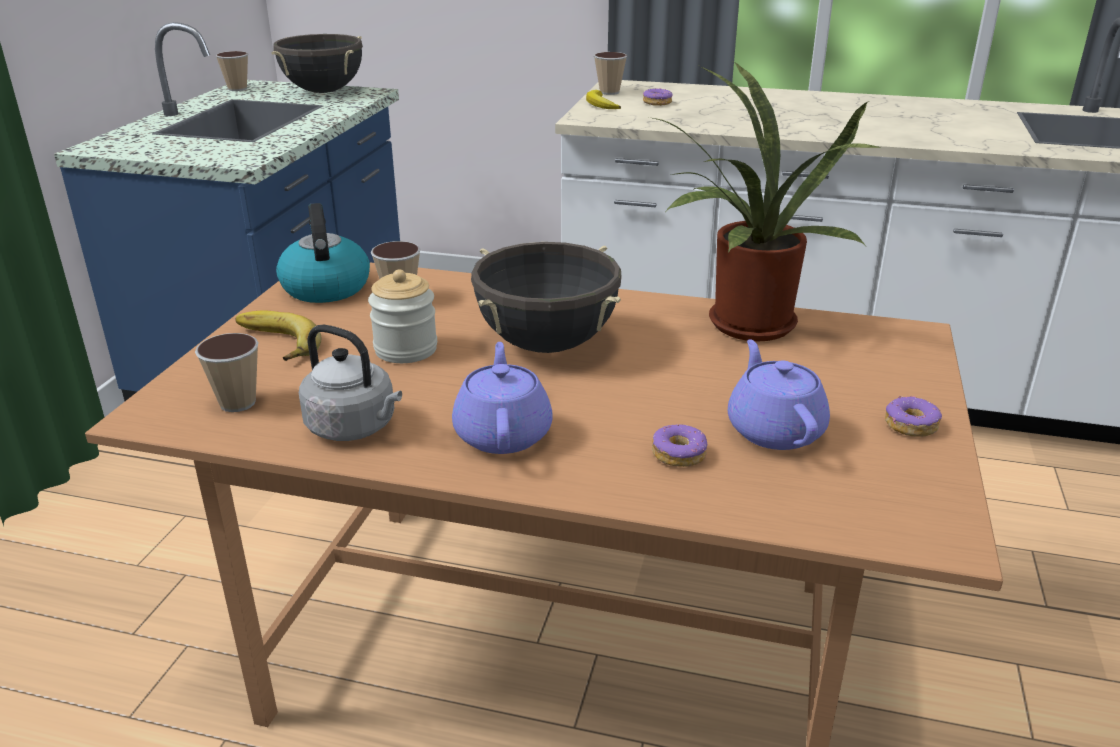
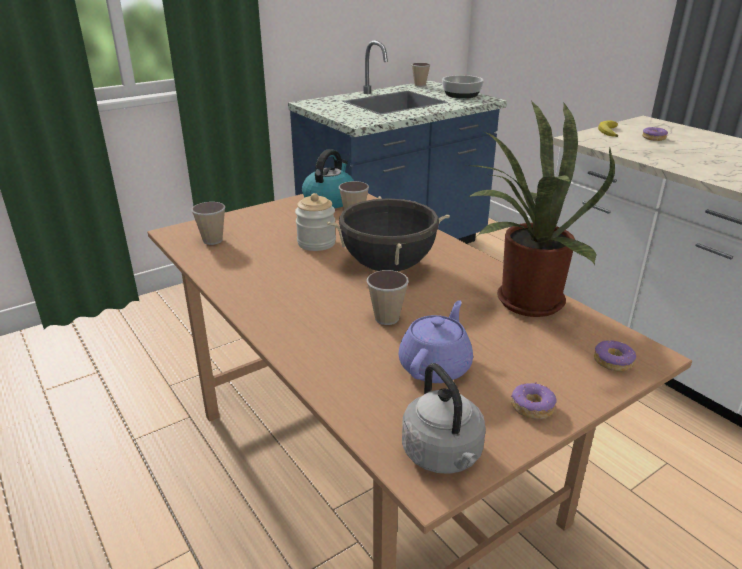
camera: 40 degrees right, 0 degrees up
(273, 344) = (266, 219): banana -> none
(323, 91) = (461, 94): black cooking pot -> bowl
(355, 427) = (237, 270): grey kettle -> grey kettle (443, 456)
(503, 433) = (293, 301): purple teapot -> none
(609, 92) = (630, 125): cup -> cup (387, 318)
(679, 454) = (359, 352): donut -> donut (613, 361)

